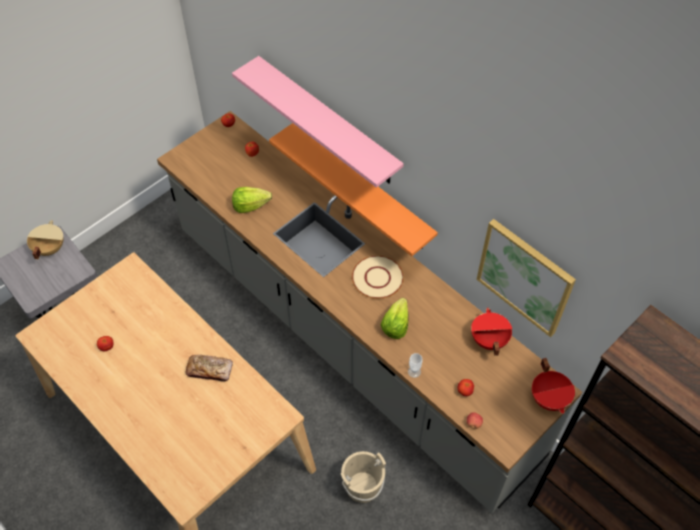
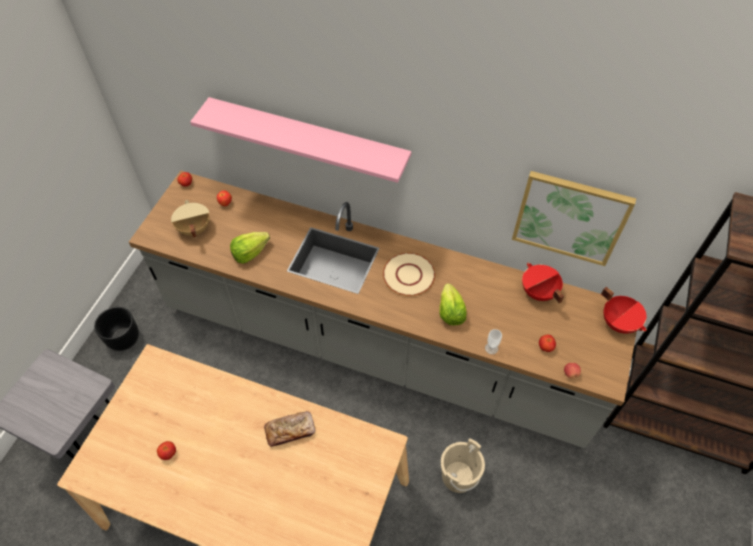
camera: 25 degrees left, 0 degrees up
(49, 249) = (47, 377): beige cooking pot -> beige cooking pot (194, 229)
(135, 244) = (123, 338): none -> black planter
(362, 187) = (358, 194): orange shelf -> none

